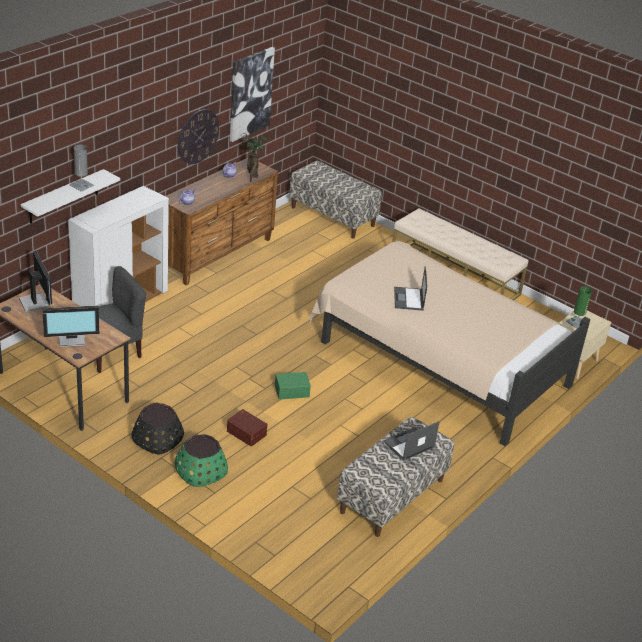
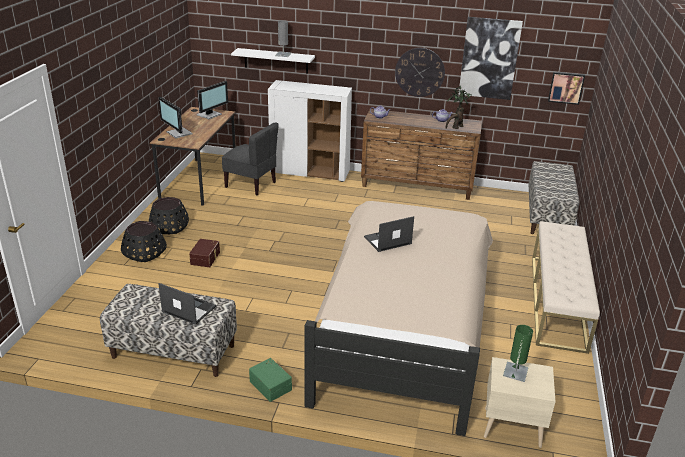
camera: 65 degrees right, 5 degrees down
(201, 472) = (144, 252): green planter -> black planter
(291, 390) = (277, 262): green storage box -> green storage box (271, 385)
(303, 92) = (566, 87): none -> picture

